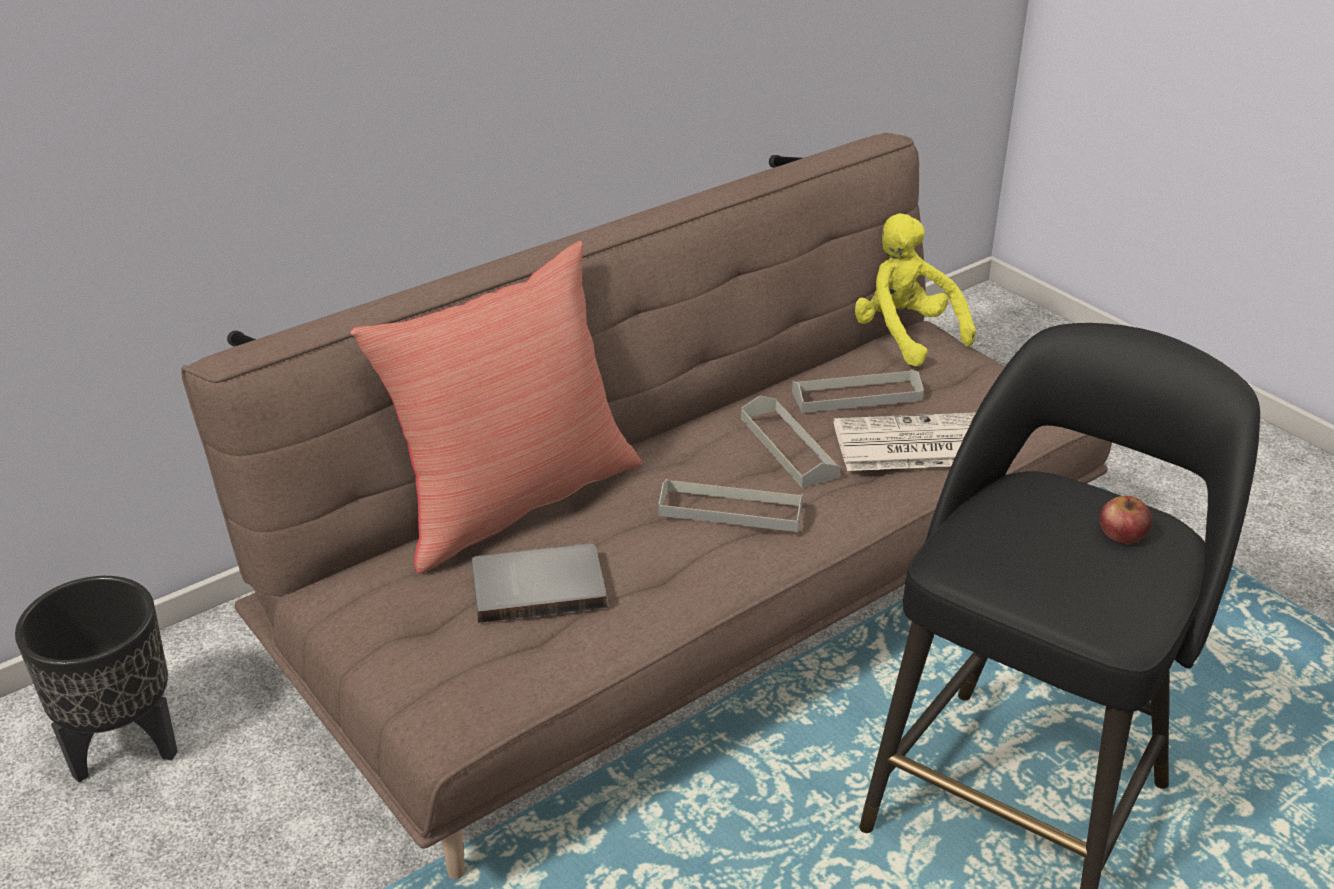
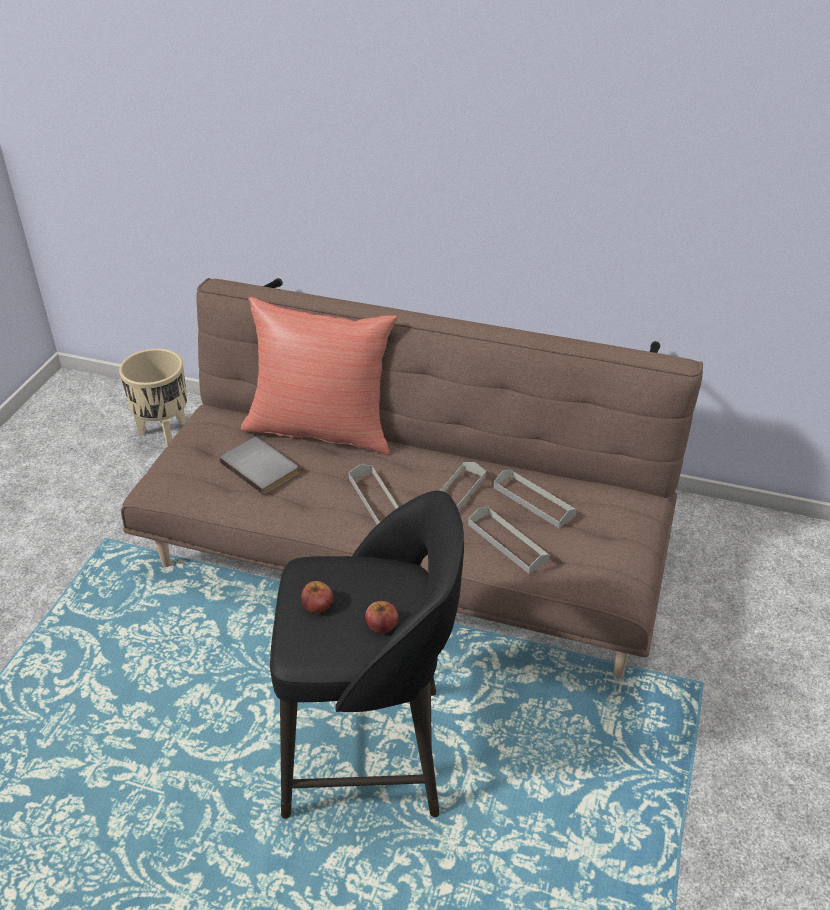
camera: 55 degrees right, 5 degrees up
(125, 749) = (165, 435): black planter -> beige planter
(902, 335) = (624, 493): yellow plush toy -> none
(913, 445) = (507, 542): newspaper -> grey tray
(1044, 572) = (317, 605): none -> apple

